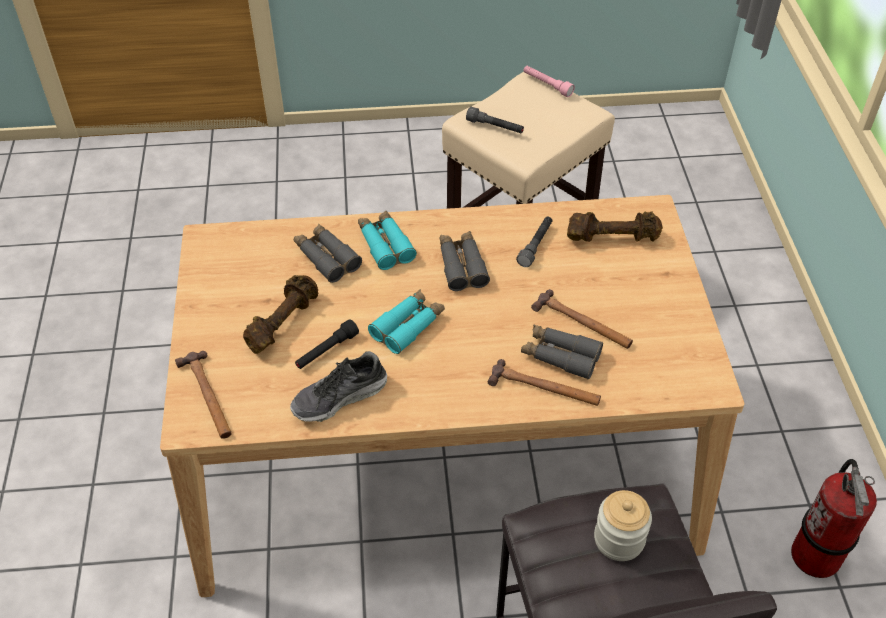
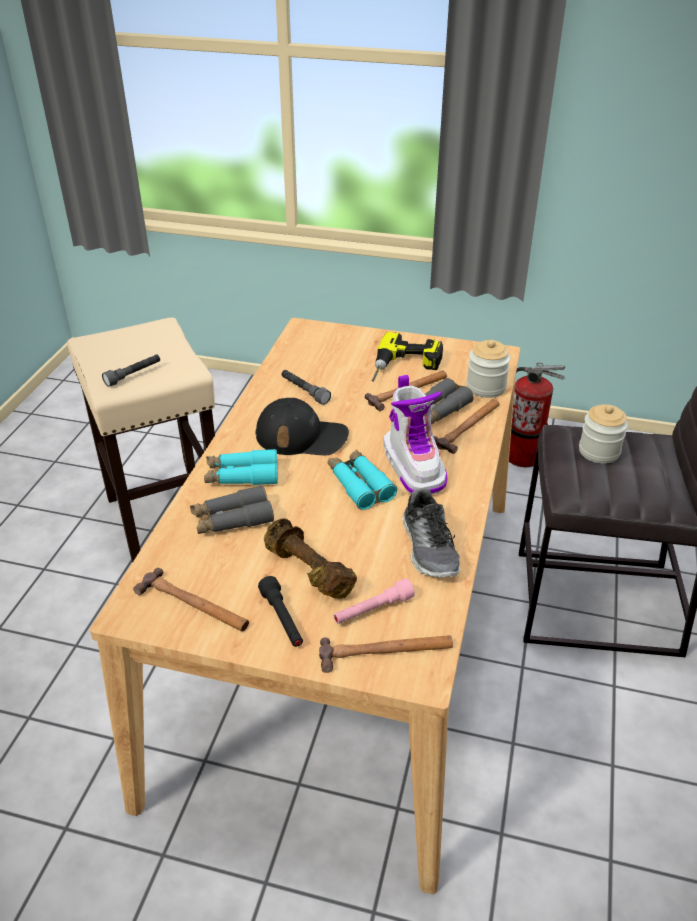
camera: 70 degrees left, 10 degrees down
(223, 269) = (193, 605): none -> hammer
(326, 351) = (364, 545): black flashlight -> black flashlight (282, 619)
(454, 359) = (414, 466): none -> boot
(462, 266) = (302, 436): grey binoculars -> black cap
(547, 85) = (104, 335): pink flashlight -> pink flashlight (373, 610)
(612, 237) = (320, 353): brown dumbbell -> none
(626, 310) = (405, 368): none -> power drill
(631, 388) = (486, 387): none -> jar

